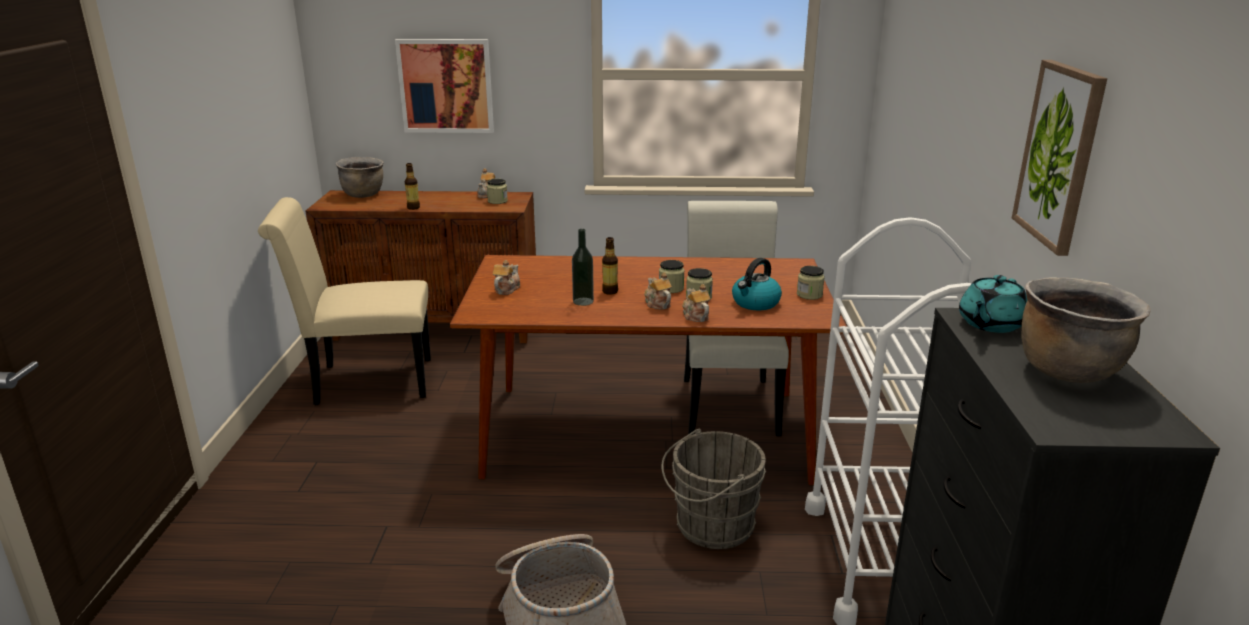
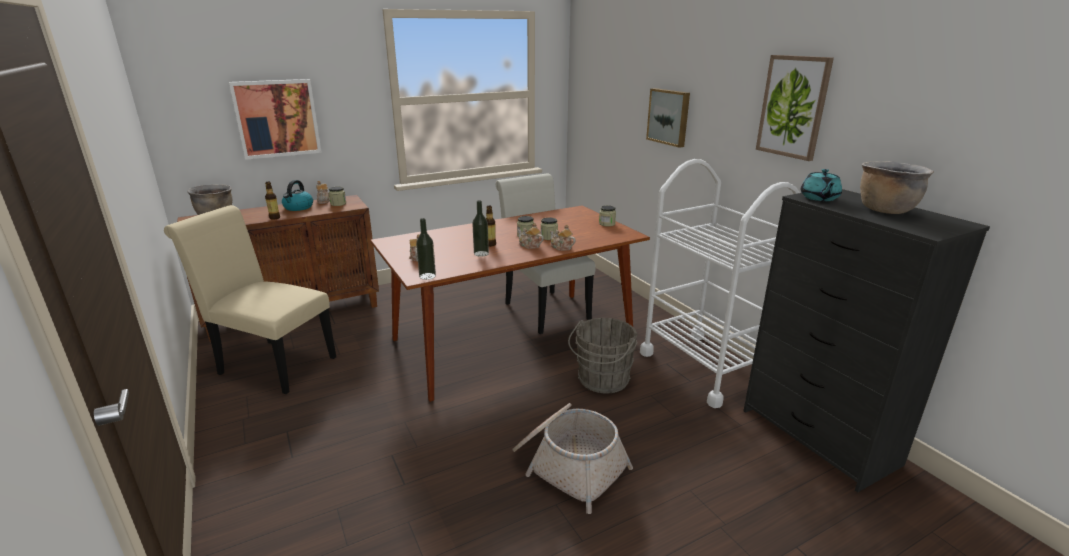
camera: 30 degrees left, 0 degrees up
(364, 382) = (272, 364): beige chair -> beige chair turned 60 degrees clockwise
(486, 316) = (427, 276): none -> bottle
(755, 303) = (584, 234): kettle -> kettle (298, 207)
(949, 139) = (669, 117): none -> picture

